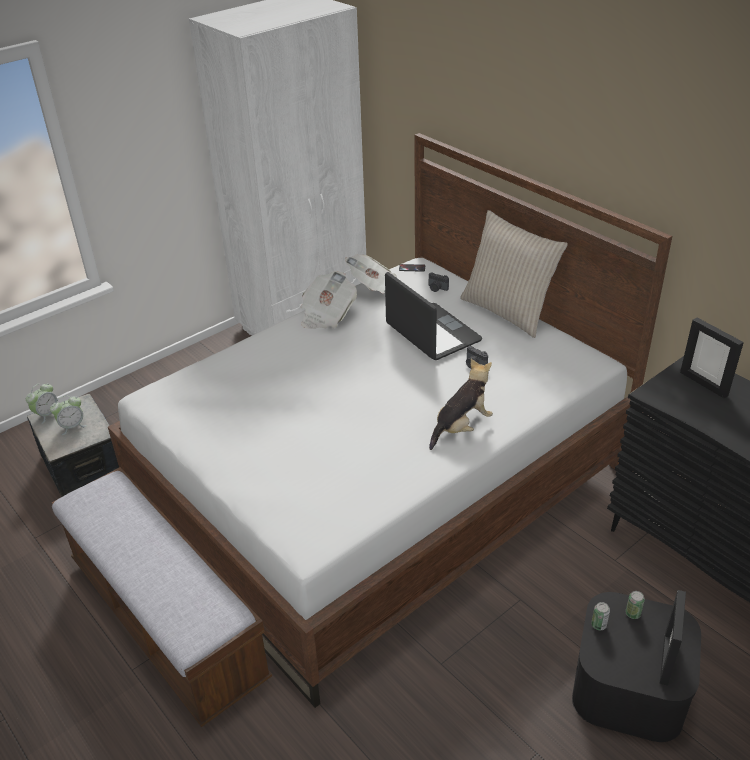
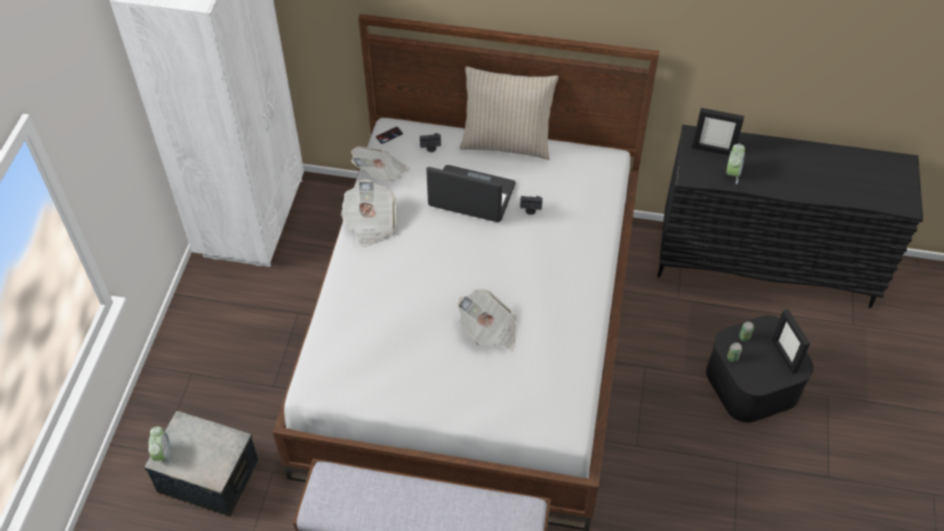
camera: 40 degrees left, 15 degrees up
(72, 426) = (202, 450): alarm clock -> alarm clock (732, 173)
(331, 432) = (489, 330): none -> newspaper
(461, 427) = (573, 271): plush toy -> none

